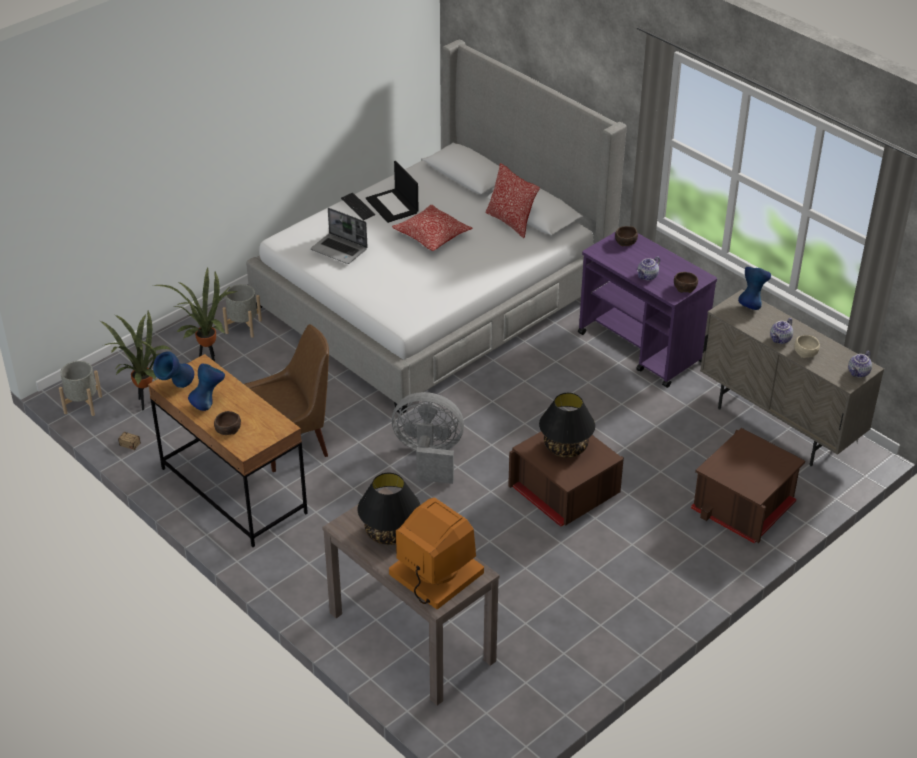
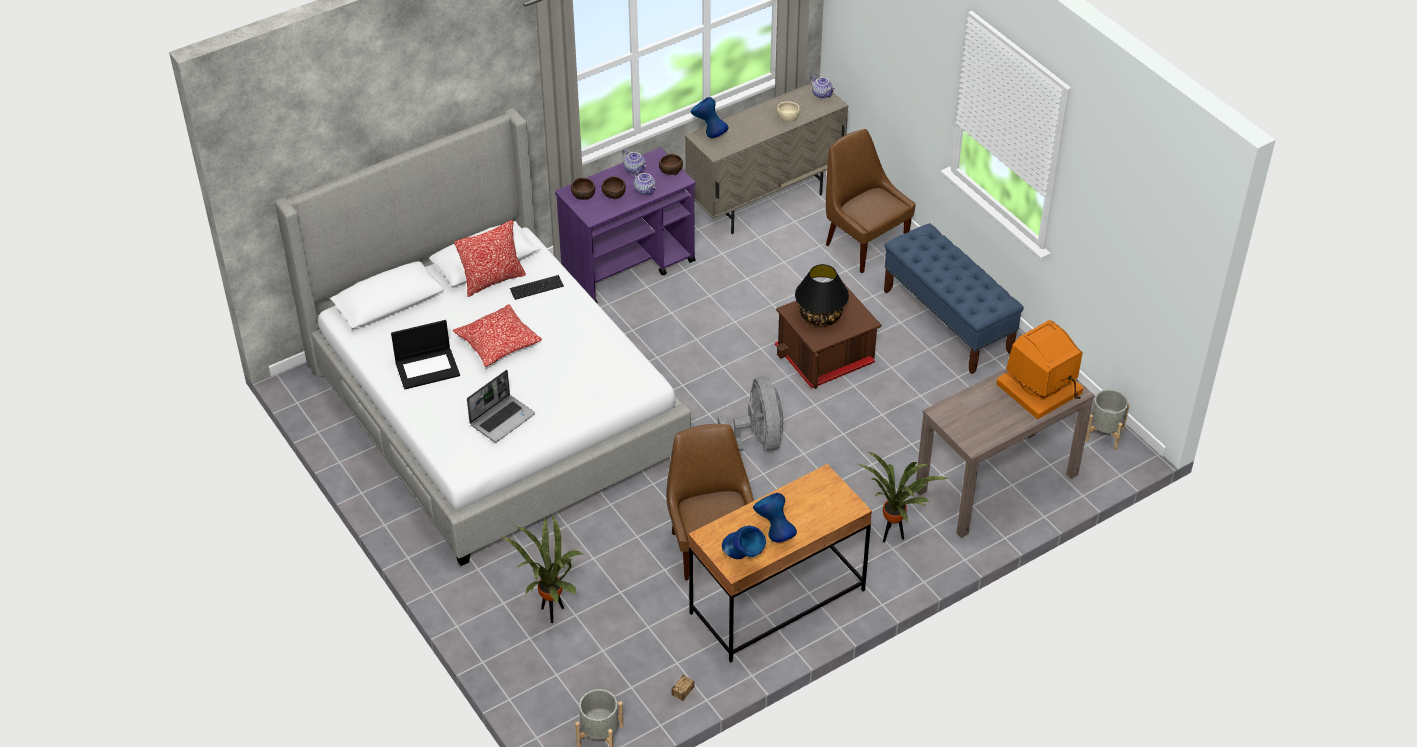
camera: 80 degrees left, 5 degrees up
(145, 404) = (613, 675): potted plant -> potted plant (893, 537)
(227, 430) = (820, 520): brown bowl -> brown bowl (614, 194)
(243, 326) = (494, 577): grey planter -> grey planter (1104, 434)
(358, 207) = (419, 397): keyboard -> keyboard (537, 288)
(390, 532) = (984, 412): black table lamp -> none
(429, 456) = (756, 442): grey fan -> grey fan turned 150 degrees clockwise
(646, 582) = (948, 322): none -> blue bench
(745, 505) = (864, 244): brown storage box -> brown chair
(780, 339) = (766, 127): teapot -> teapot (635, 169)

